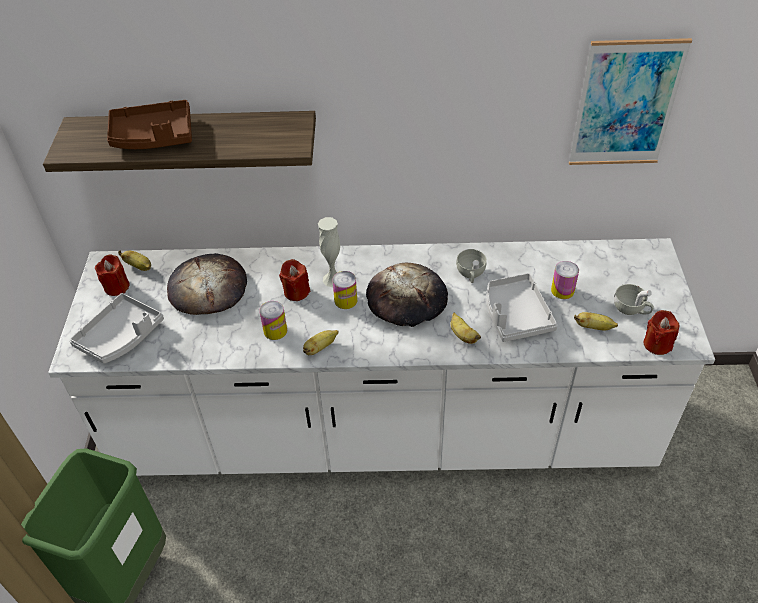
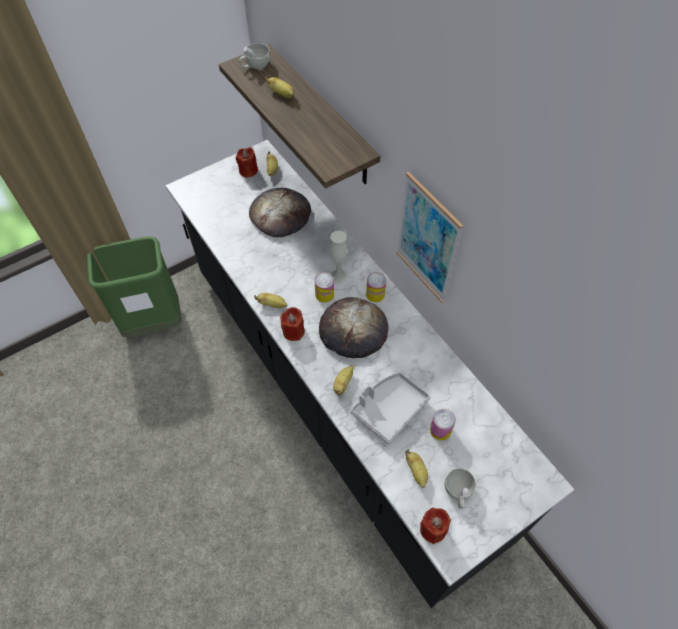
camera: 55 degrees right, 10 degrees up
(121, 336) = (212, 199): grey tray -> none
(153, 137) = (282, 94): brown tray -> banana
(275, 330) = (270, 271): can -> can (375, 294)
(296, 291) = (311, 262): red candle -> red candle (293, 331)
(384, 431) = (339, 397): white counter -> black counter
(470, 274) = (408, 357): white cup -> white cup (255, 66)
(625, 104) = (575, 352): picture -> picture (427, 240)

